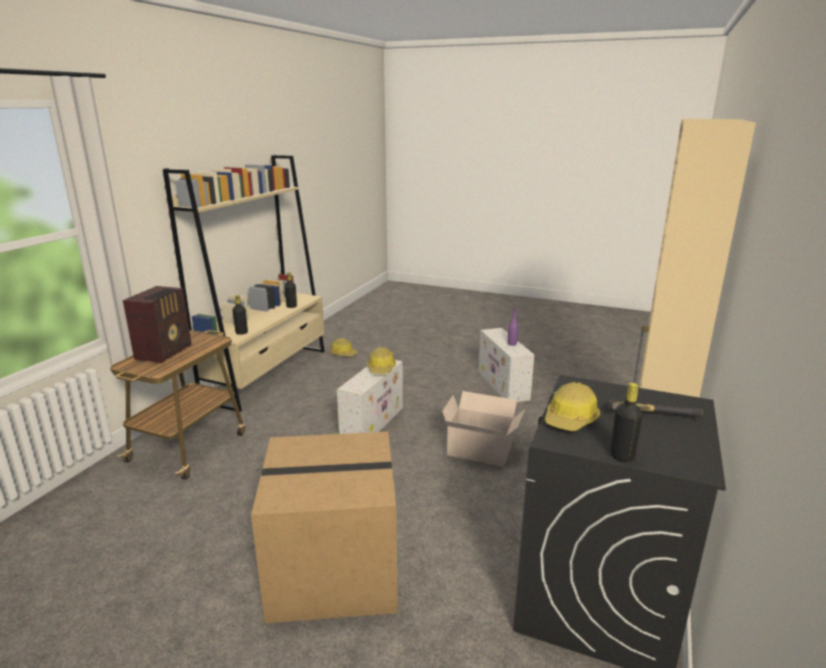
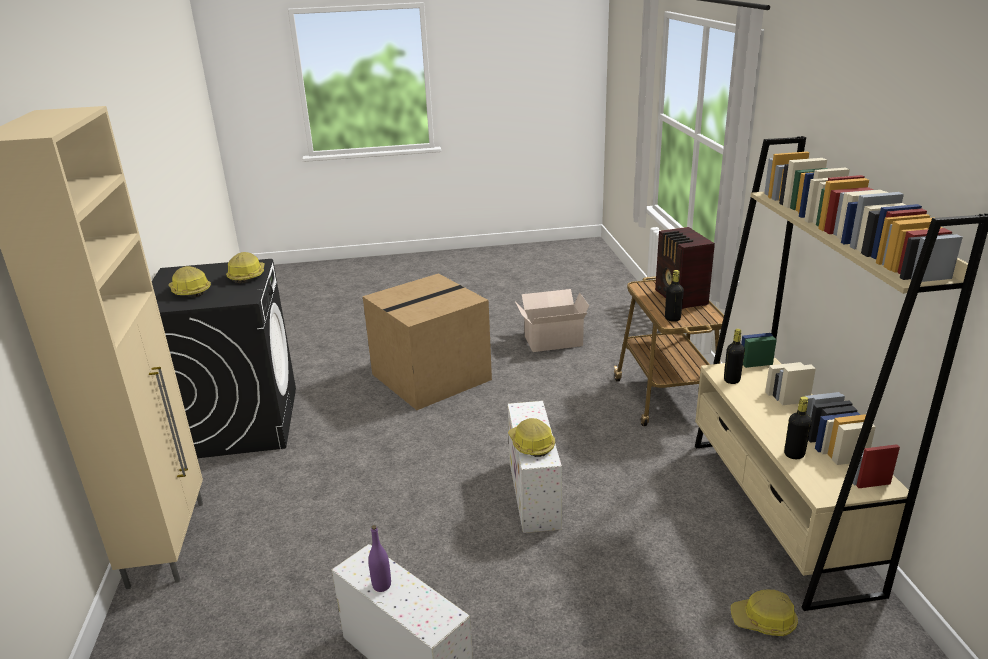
camera: 150 degrees right, 5 degrees up
(481, 451) = (377, 506): cardboard box -> cardboard box (551, 341)
(622, 456) = (215, 266): black bottle -> black bottle (672, 319)
(648, 415) = (189, 291): hammer -> hard hat

